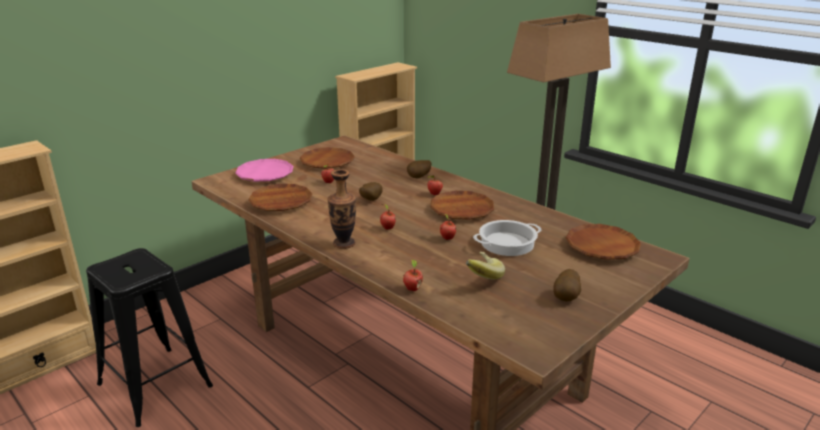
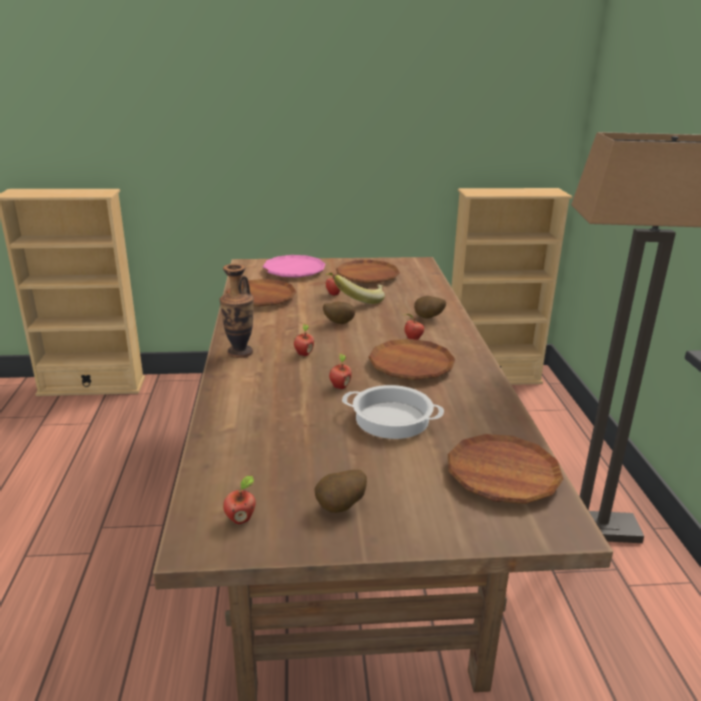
camera: 40 degrees right, 0 degrees up
(155, 385) = (134, 438): black stool -> none
(412, 288) = (215, 418): apple -> apple (241, 519)
(480, 276) = (297, 438): banana -> banana (360, 300)

